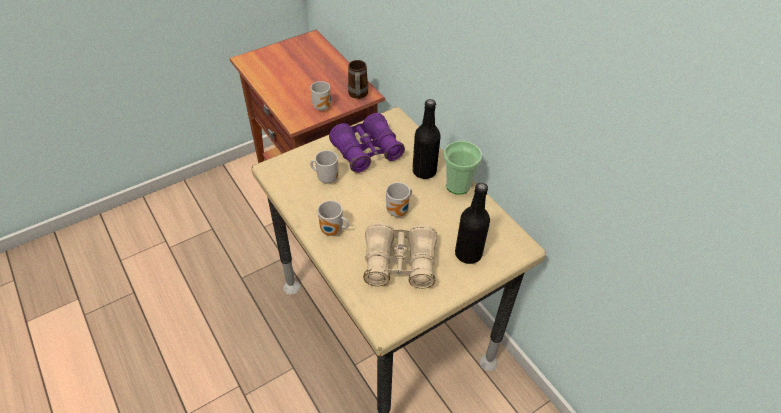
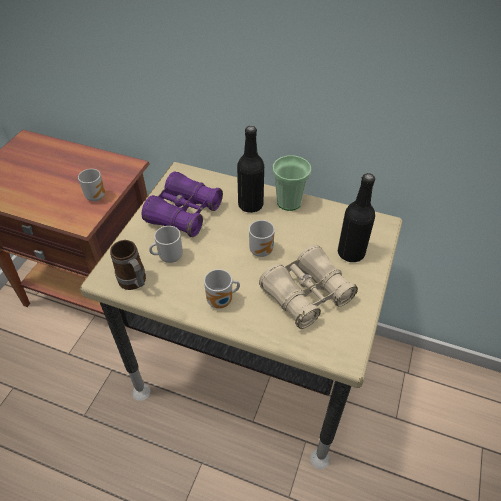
camera: 35 degrees left, 0 degrees up
(358, 95) = (122, 171): mug -> mug (135, 283)

